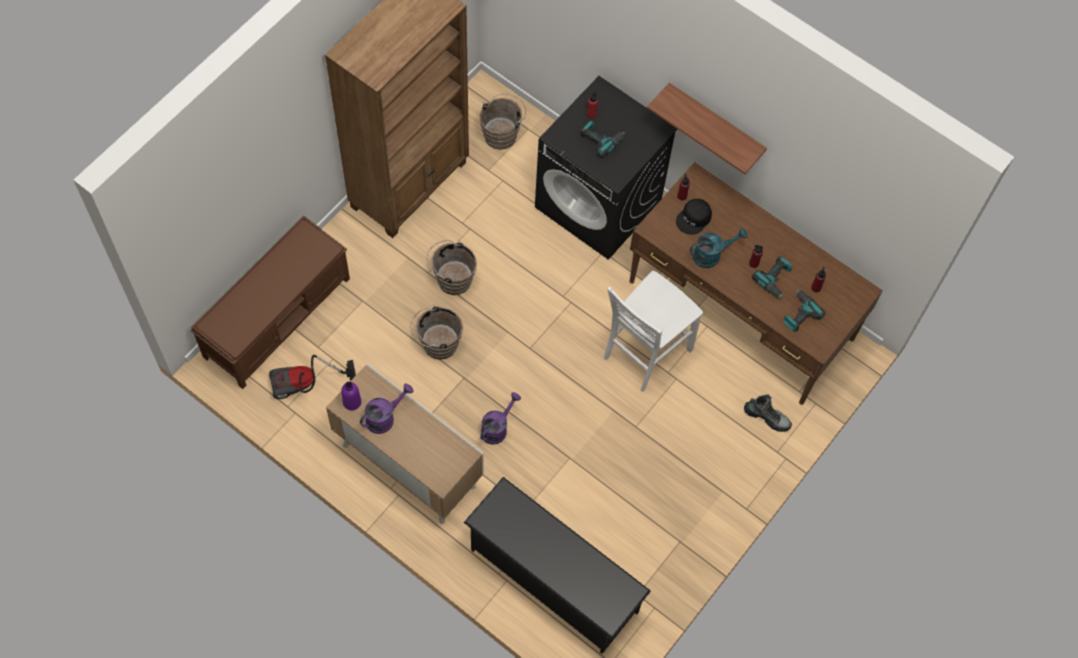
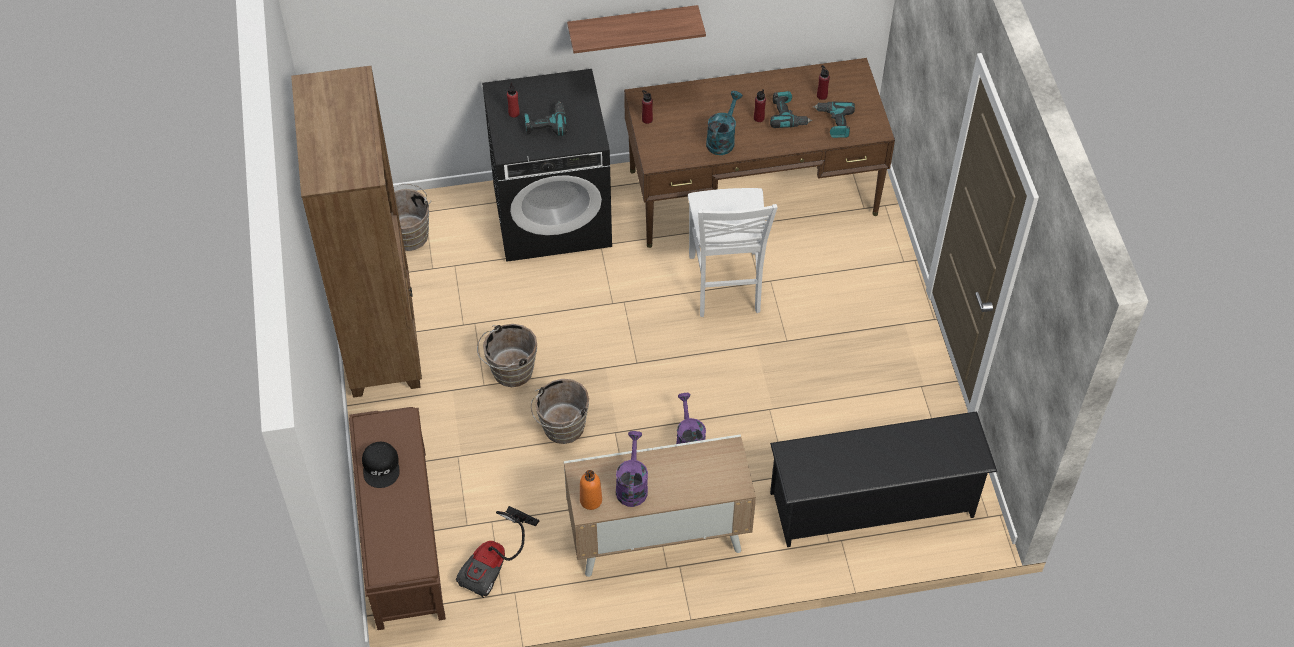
camera: 45 degrees left, 10 degrees down
(352, 402) = (591, 500): purple bottle -> orange bottle
(694, 218) = (676, 126): black cap -> black cap (381, 467)
(767, 417) = (866, 246): boot -> none

